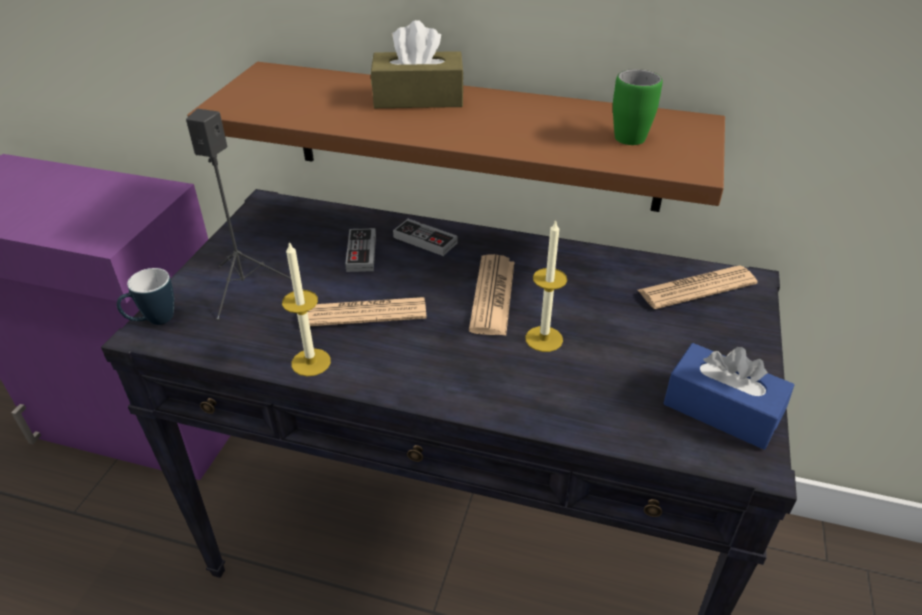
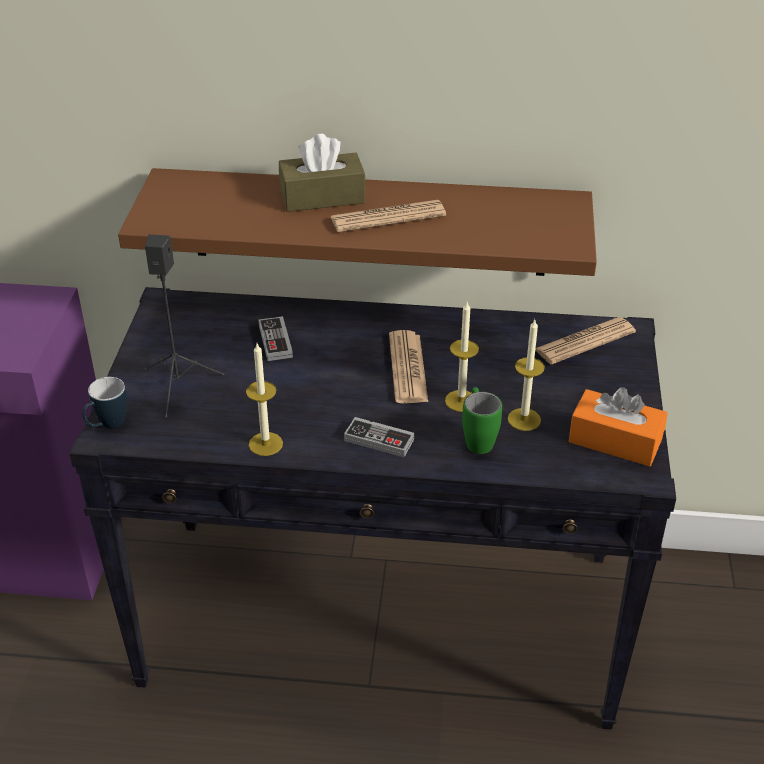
camera: 10 degrees left, 0 degrees up
(364, 313) = (298, 396): newspaper -> newspaper (388, 217)
(425, 240) = (331, 323): game controller -> game controller (379, 440)
(613, 369) = (524, 419): none -> candle
(628, 133) = (513, 217): green mug -> green mug (477, 438)
(721, 410) = (615, 441): blue tissue box -> orange tissue box

